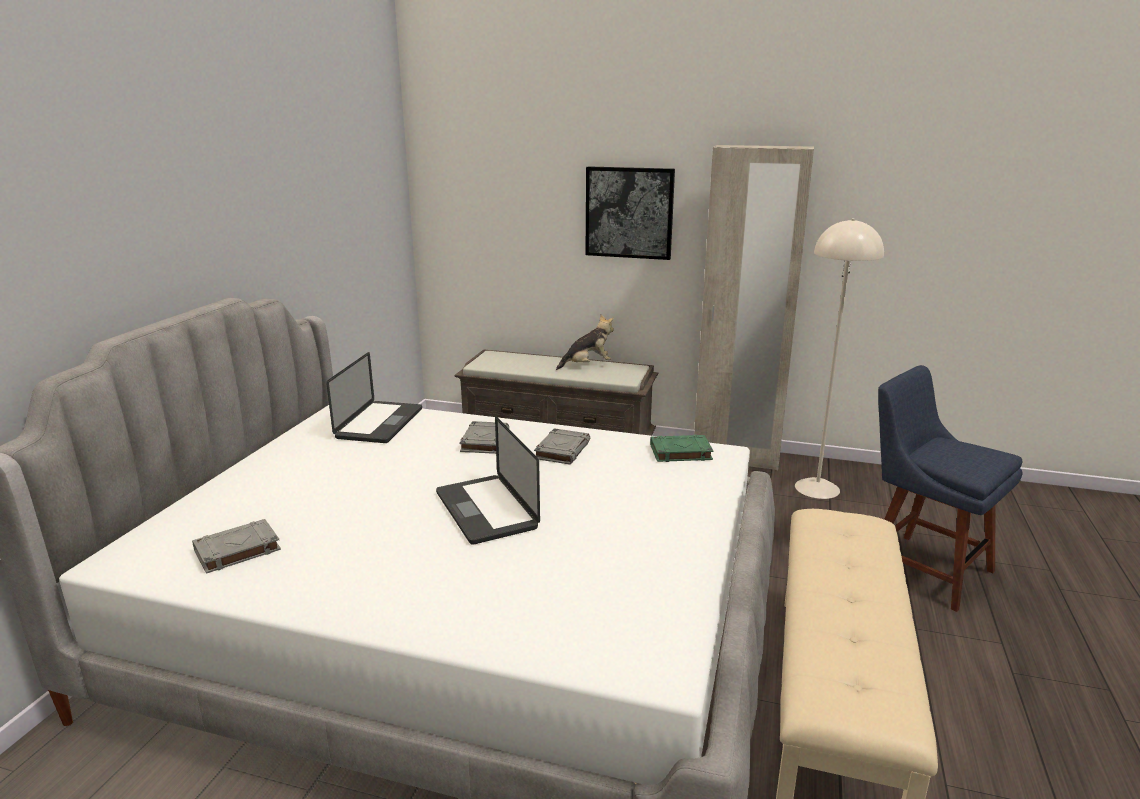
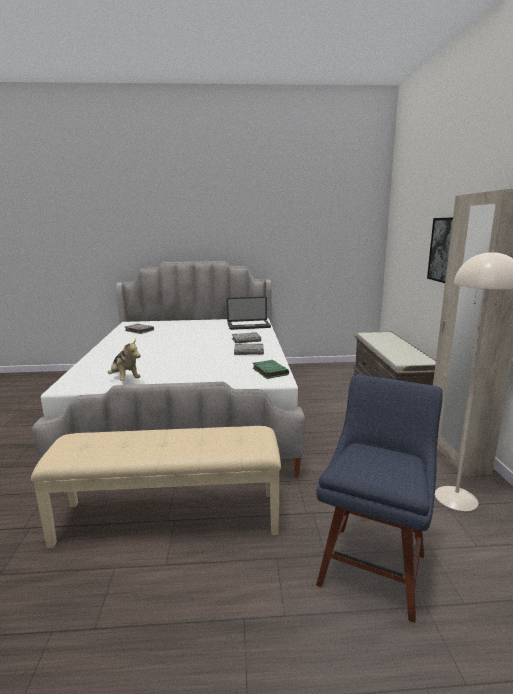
camera: 70 degrees right, 5 degrees down
(486, 510) = (180, 349): laptop -> none
(587, 365) = (408, 351): plush toy -> plush toy (125, 379)

